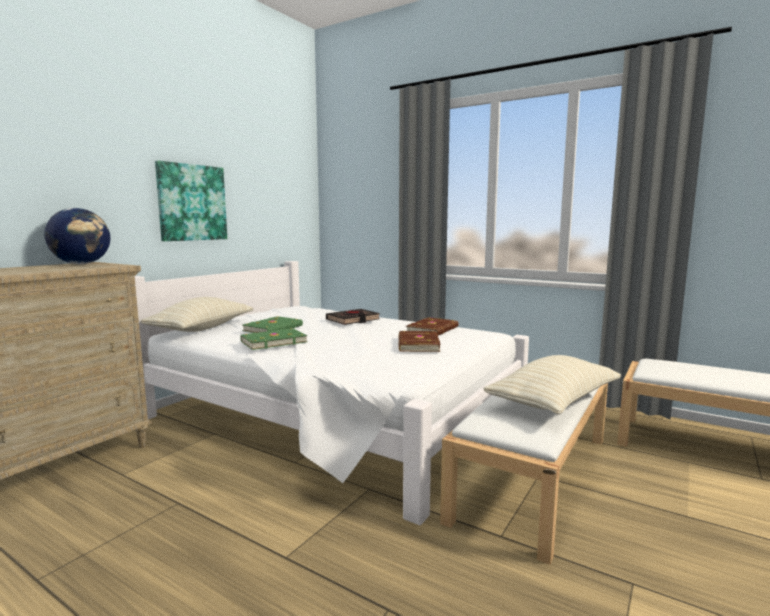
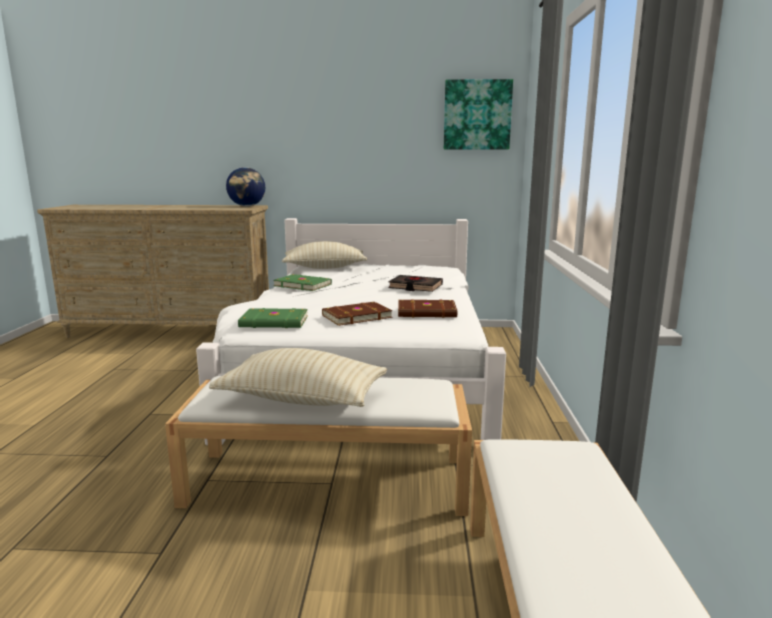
camera: 60 degrees right, 5 degrees up
(191, 202) = (351, 159): picture -> picture (477, 115)
(274, 328) = (345, 277): green book -> green book (274, 322)

